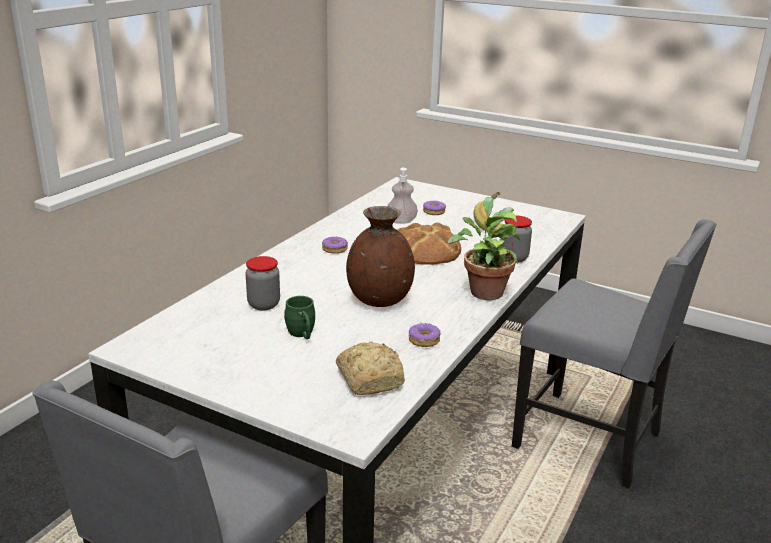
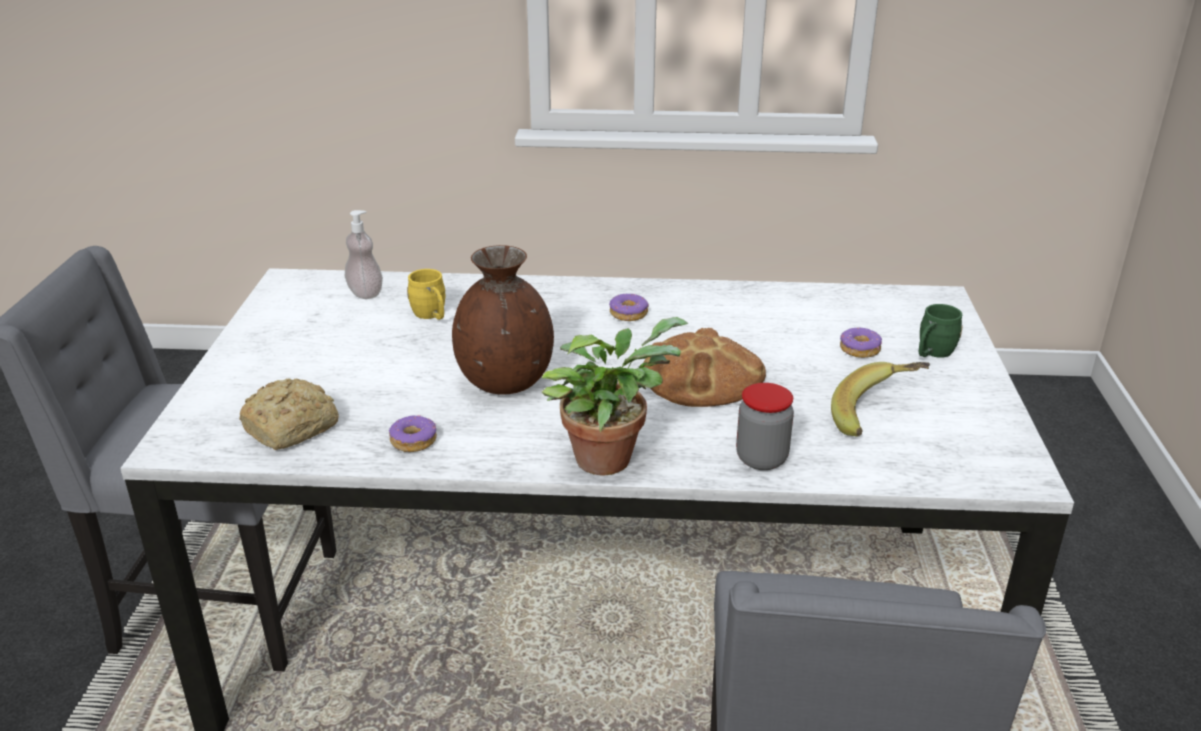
camera: 65 degrees right, 5 degrees up
(263, 304) = (431, 316): jar -> yellow mug
(302, 335) = (374, 358): green mug -> green mug (932, 353)
(401, 221) = (785, 334): soap dispenser -> soap dispenser (365, 293)

